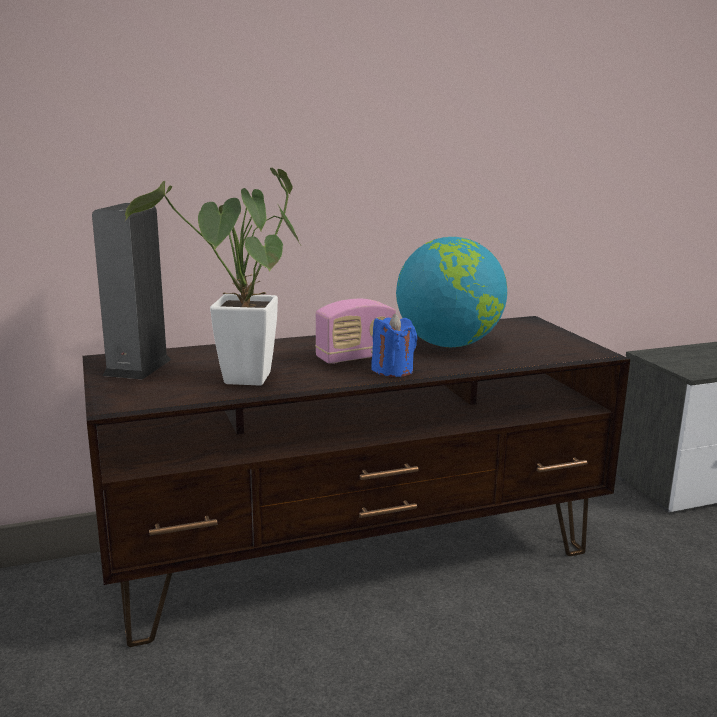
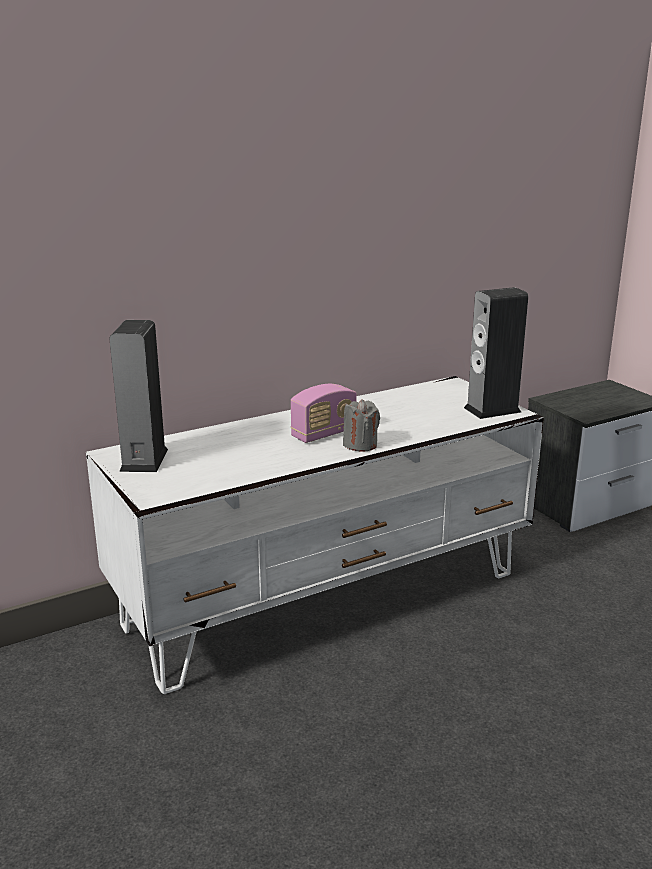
camera: 10 degrees left, 5 degrees up
(243, 383) = (244, 468): potted plant -> none
(357, 558) = (326, 599): brown tv stand -> white tv stand
(392, 370) = (360, 445): blue candle -> grey candle
(449, 344) = (395, 414): globe -> none
(568, 348) = (492, 410): none -> speaker

